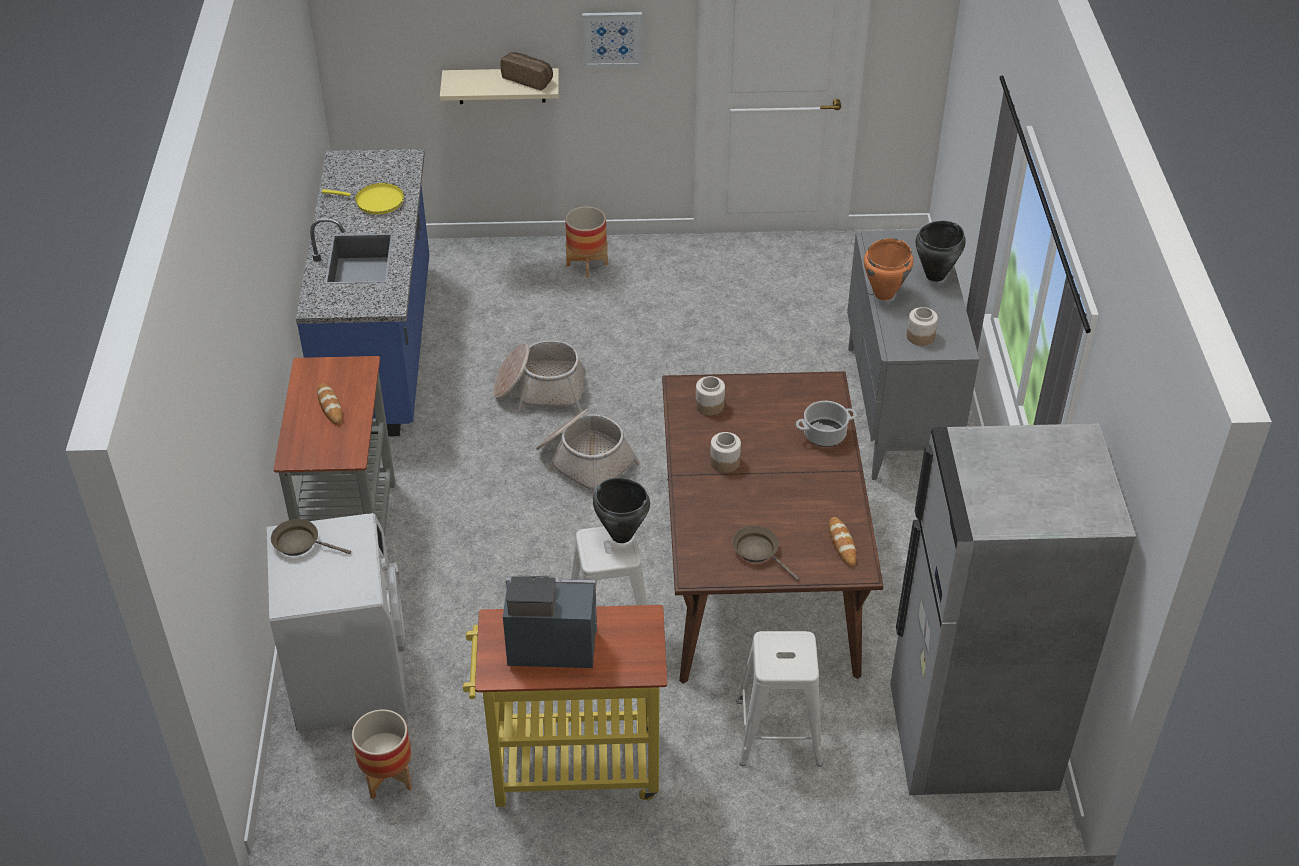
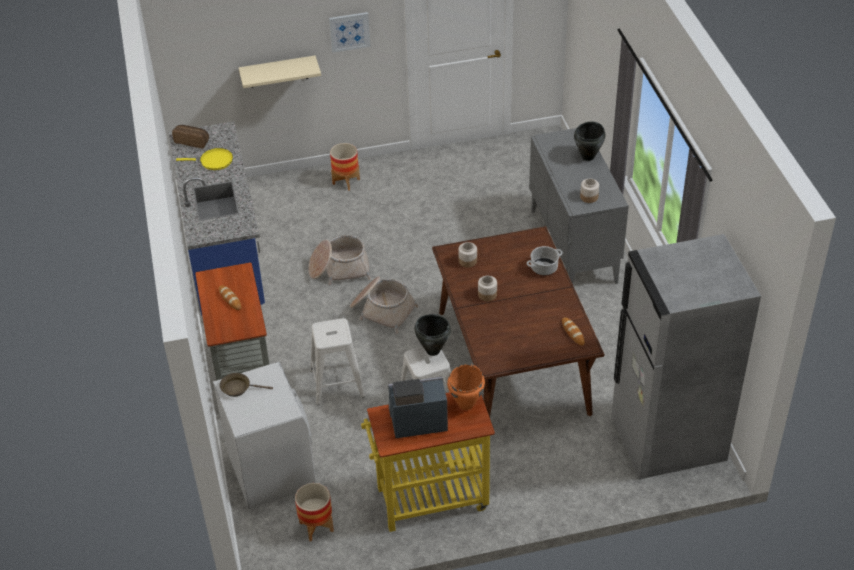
camera: 10 degrees left, 0 degrees up
(528, 79) = (298, 65): bread -> bread (192, 141)
(758, 551) = (523, 346): brown frying pan -> none
(778, 732) = (551, 456): white stool -> white stool (337, 383)
(884, 294) = (559, 173): orange cooking pot -> orange cooking pot (466, 404)

